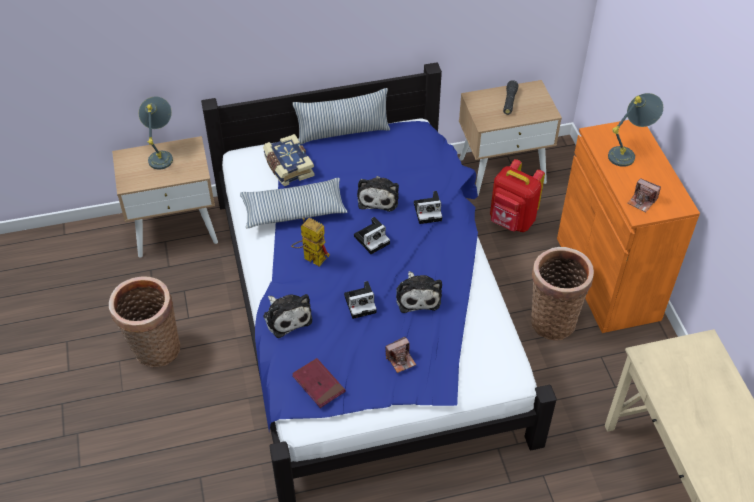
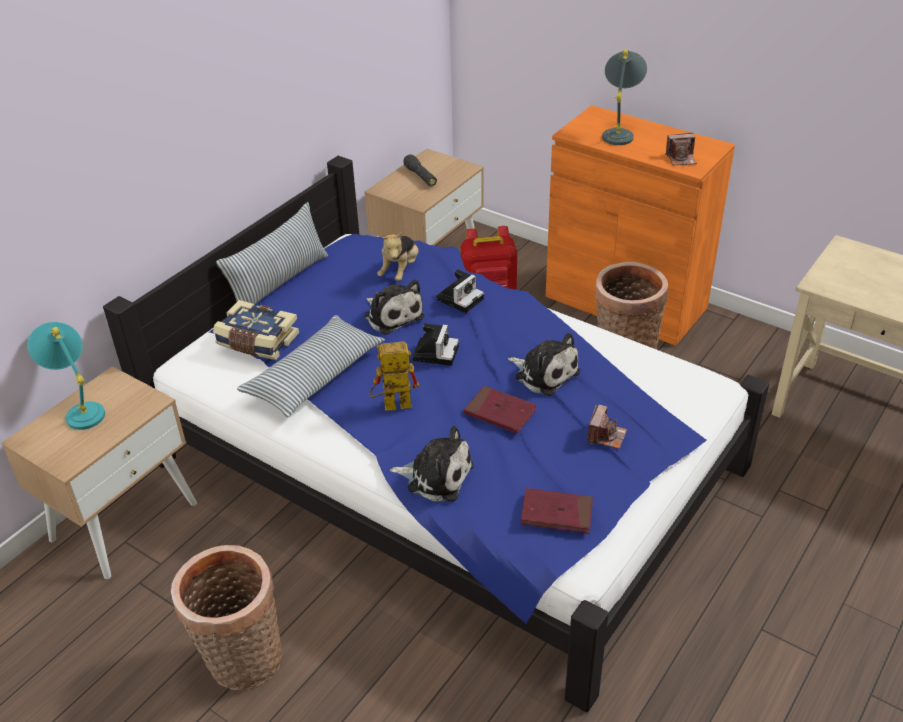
camera: 40 degrees left, 10 degrees down
(162, 154) = (80, 409): grey table lamp -> turquoise table lamp
(361, 303) = (500, 412): camera -> red book
(419, 167) = (400, 270): none -> plush toy

